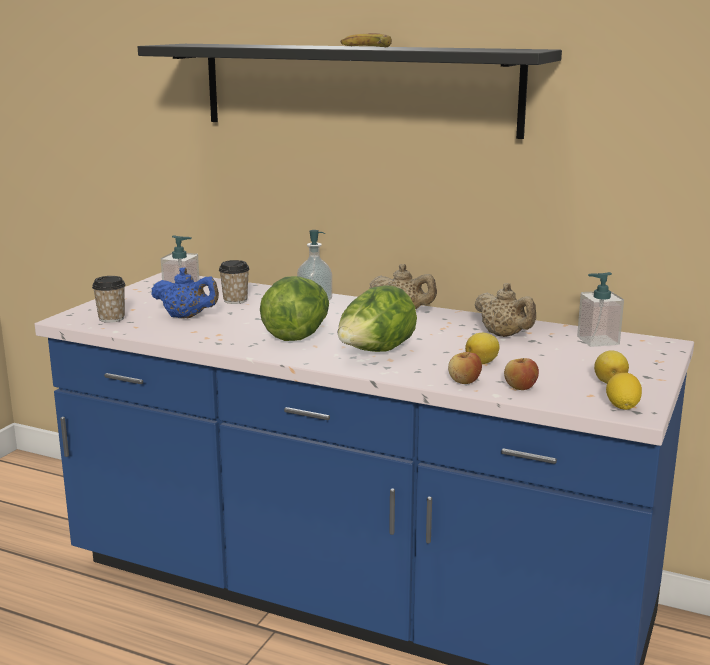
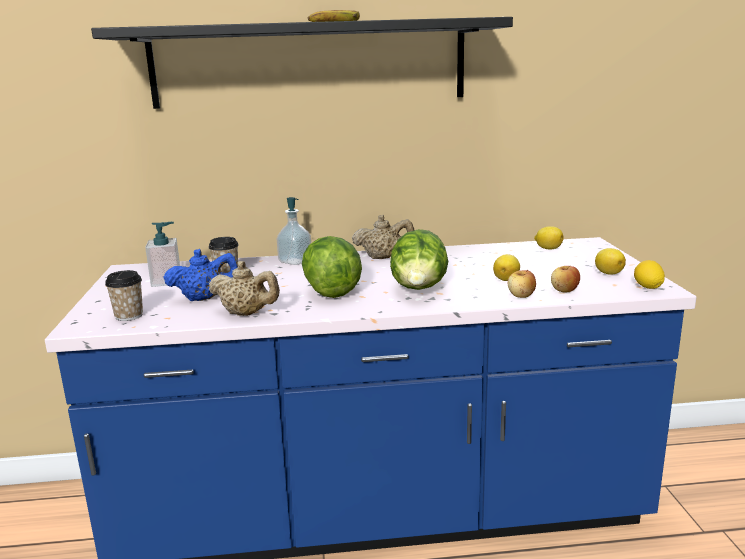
camera: 30 degrees left, 0 degrees up
(504, 335) = (484, 258): beige teapot -> beige teapot (247, 314)
(597, 340) = (548, 248): soap dispenser -> lemon

